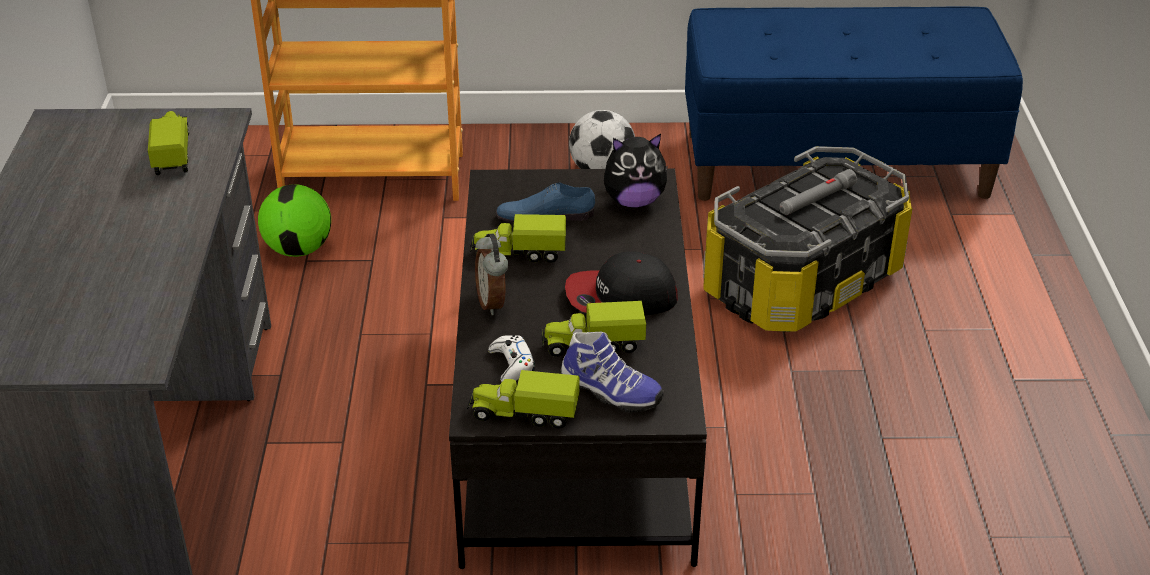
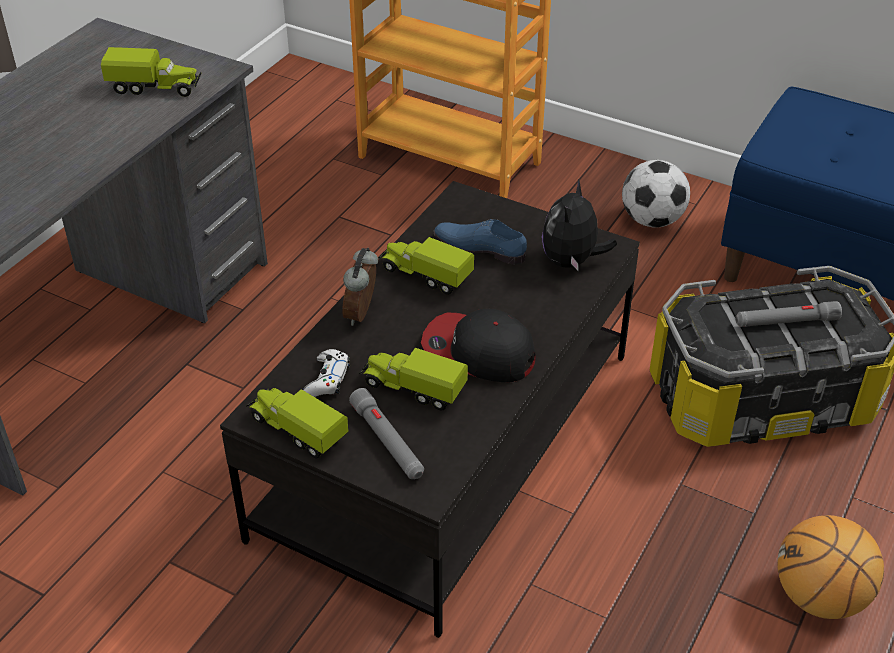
camera: 30 degrees right, 5 degrees up
(173, 154) = (155, 88): toy truck -> toy truck turned 75 degrees clockwise
(298, 249) = (340, 204): football -> none
(609, 392) = (387, 441): shoe -> grey flashlight
(634, 201) = (572, 261): plush toy -> plush toy turned 90 degrees clockwise
(956, 411) = (819, 597): none -> basketball

